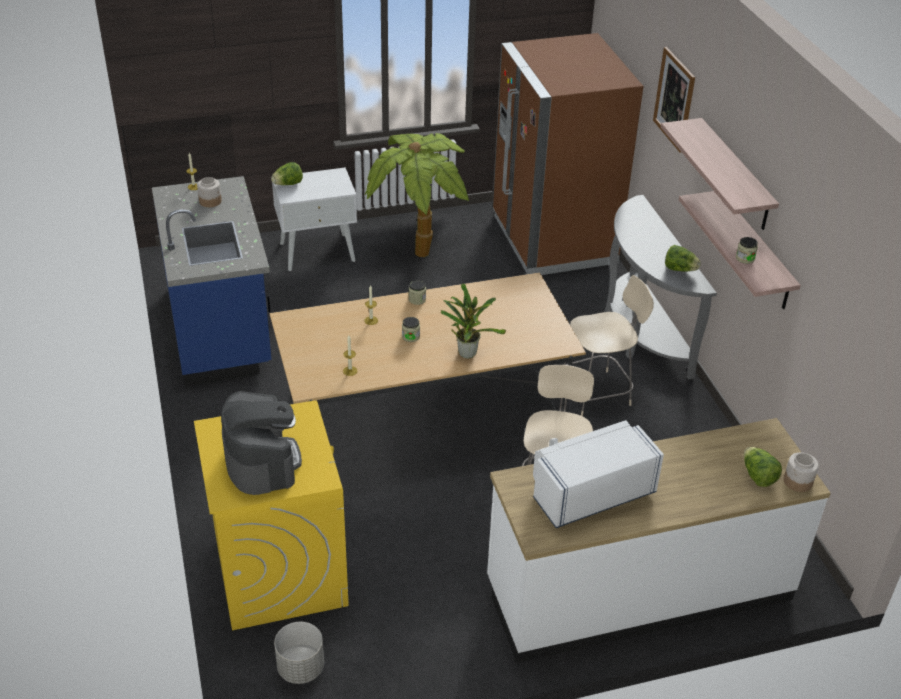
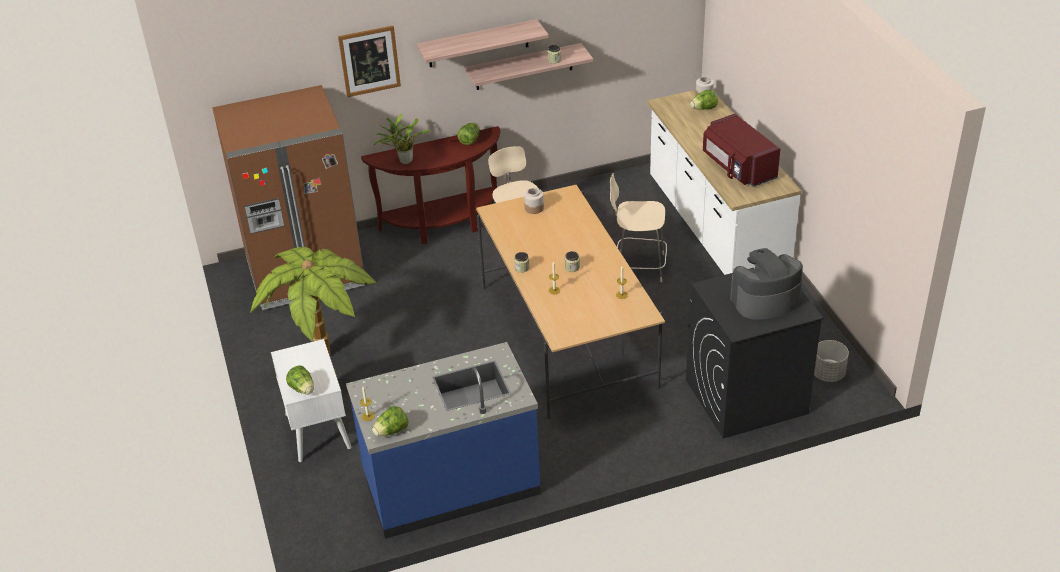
camera: 90 degrees left, 0 degrees up
(168, 198) = (392, 431): none -> lettuce
(210, 201) = (396, 398): jar -> jar (534, 208)
(279, 570) = (745, 397): yellow washing machine -> black washing machine
(467, 352) = (586, 238): potted plant -> potted plant (404, 161)
(590, 491) = (737, 168): white microwave -> red microwave
(641, 332) = (443, 224): grey console table -> brown console table

